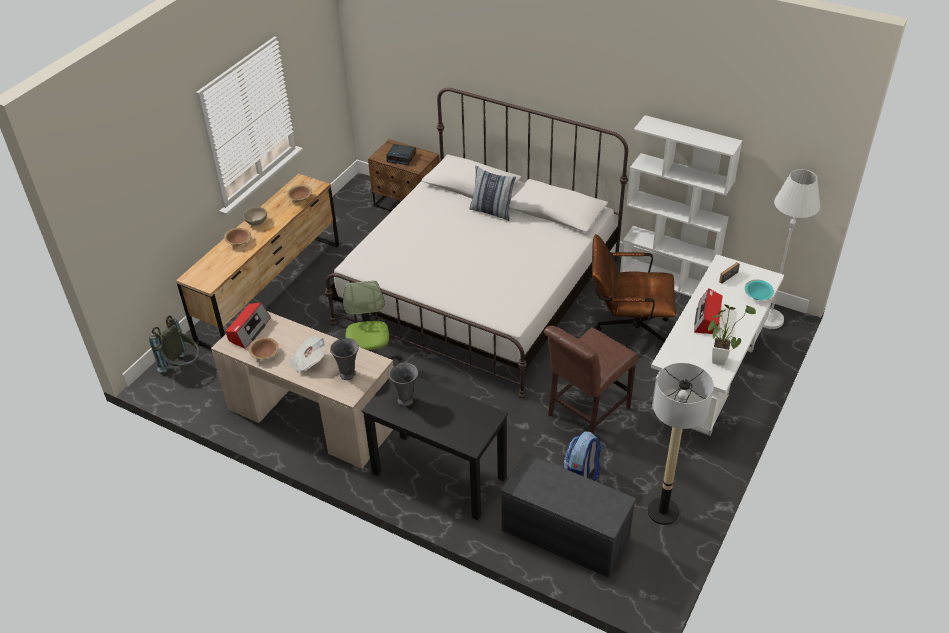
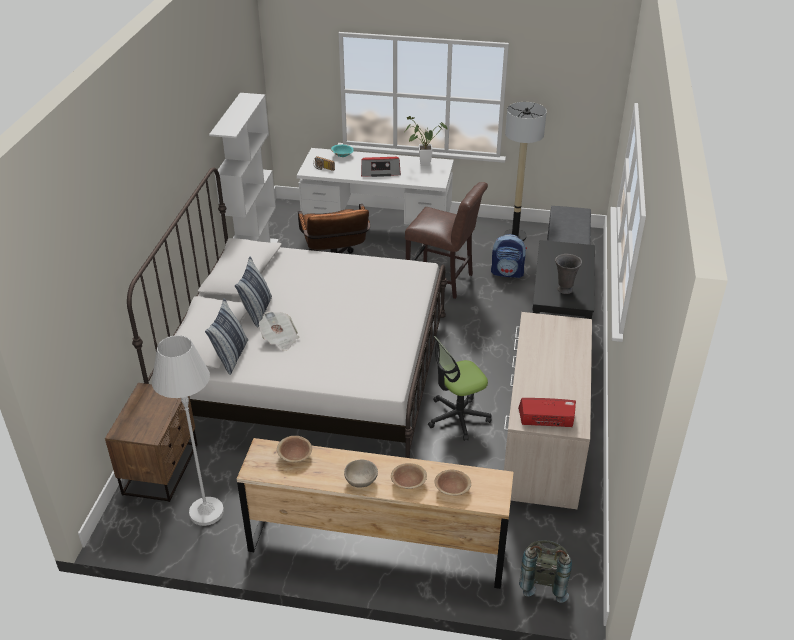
camera: 110 degrees left, 5 degrees down
(265, 354) = (570, 394): brown bowl -> brown bowl (452, 489)
(308, 361) = (559, 361): newspaper -> newspaper (280, 339)
(348, 374) = (557, 332): grey vase -> none
(401, 157) = (151, 413): alarm clock -> none
(439, 192) = (231, 356): none -> pillow
(769, 319) = (290, 211): white floor lamp -> white floor lamp (206, 512)

